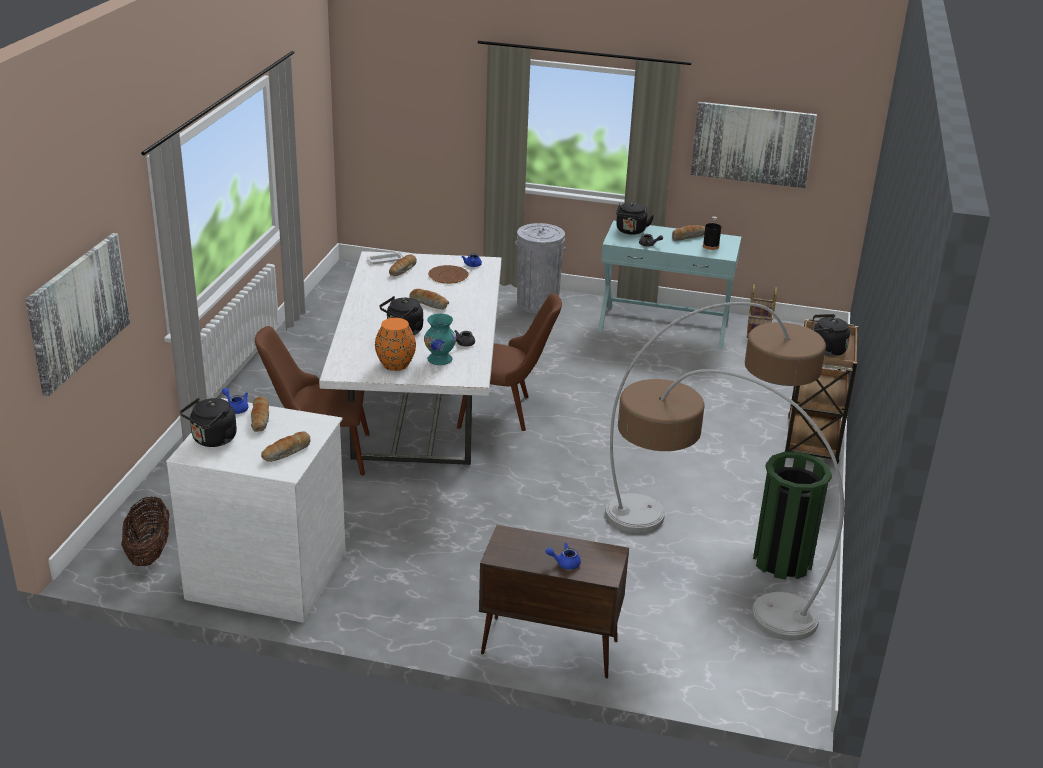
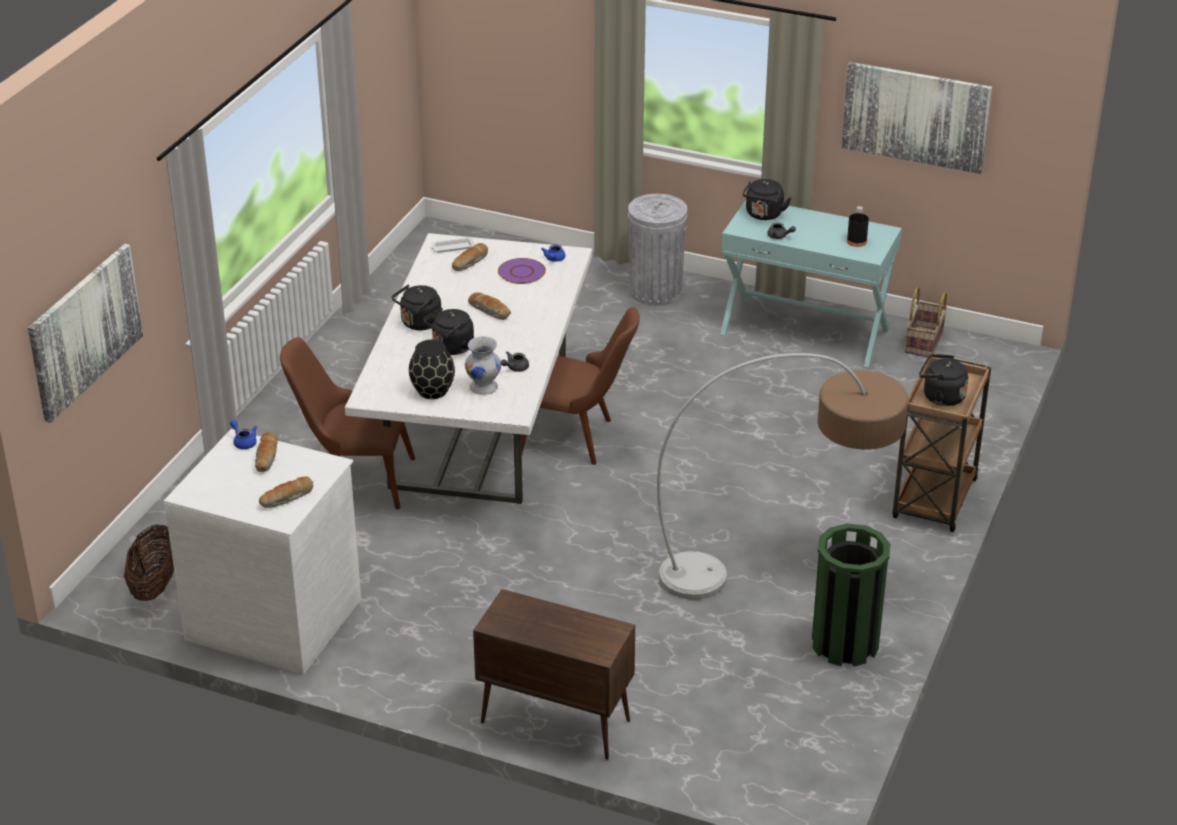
camera: 10 degrees right, 5 degrees up
(212, 440) = (214, 479): black kettle -> black kettle (419, 324)
(396, 364) = (433, 391): orange vase -> black vase
(440, 360) = (484, 387): turquoise vase -> white vase
(448, 275) = (521, 272): brown plate -> purple plate
(564, 563) = (561, 637): blue teapot -> none
(688, 236) = (833, 226): bread -> none
(700, 587) = (740, 668): floor lamp -> none

